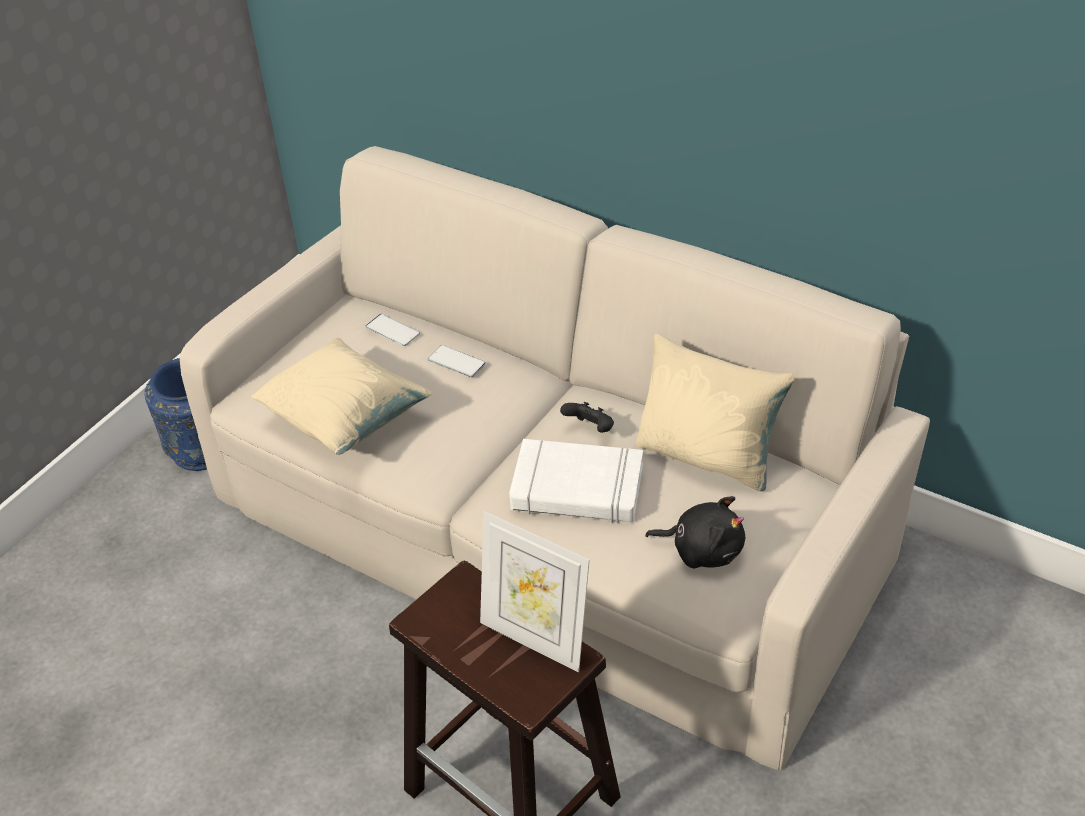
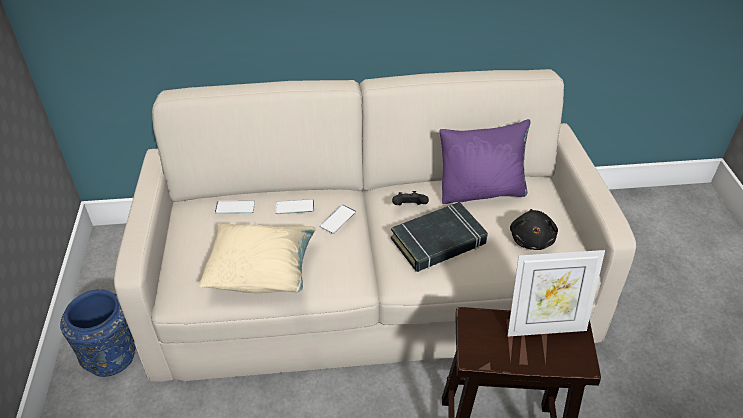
camera: 40 degrees left, 0 degrees up
(490, 401) = (338, 219): none -> phone
(577, 489) = (438, 242): white book -> black book
(702, 549) = (531, 239): black plush toy -> black plush toy turned 120 degrees clockwise
(708, 456) = (481, 191): beige pillow -> purple pillow

